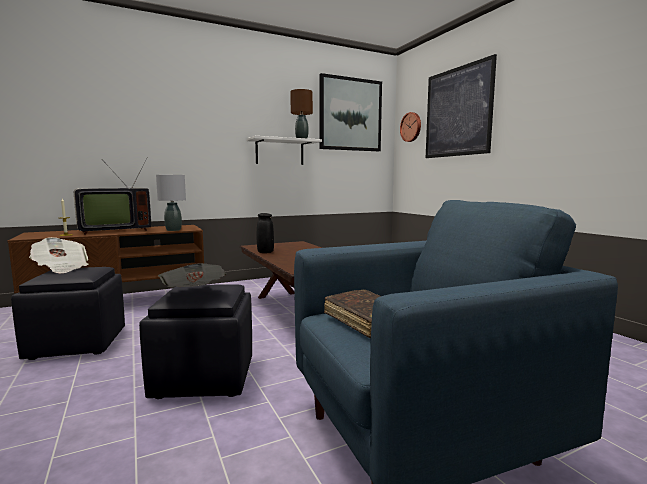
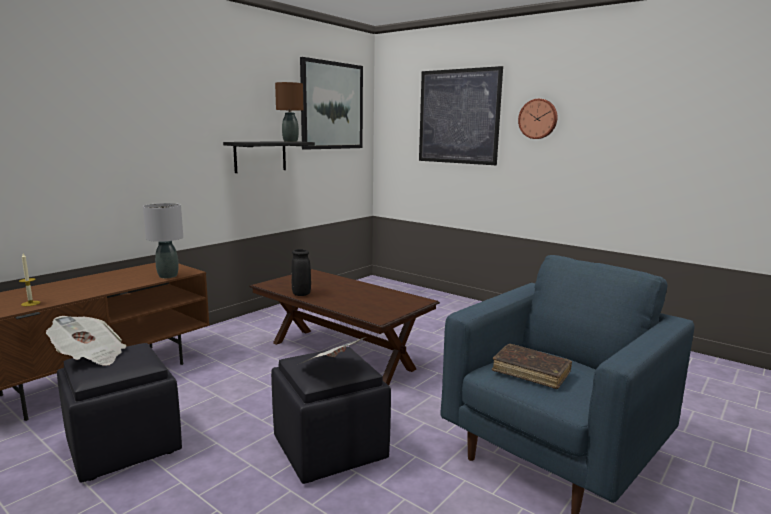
camera: 25 degrees left, 5 degrees up
(113, 231) = (82, 286): television -> none
(279, 152) = (260, 156): white shelf -> black shelf
(411, 127) = (398, 122): wall clock -> wall clock (538, 119)

